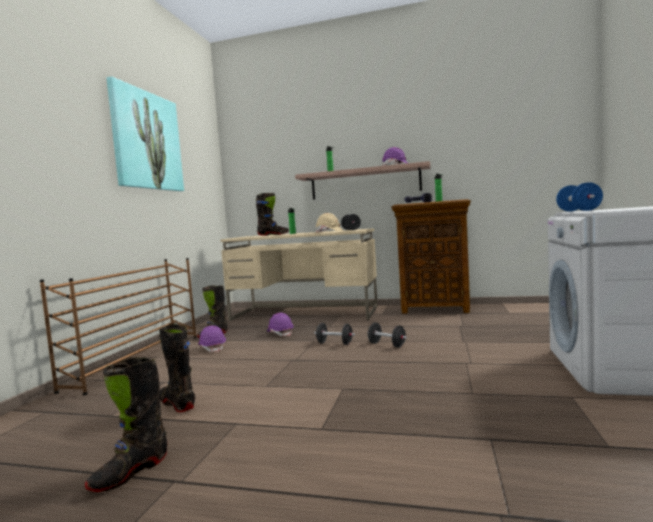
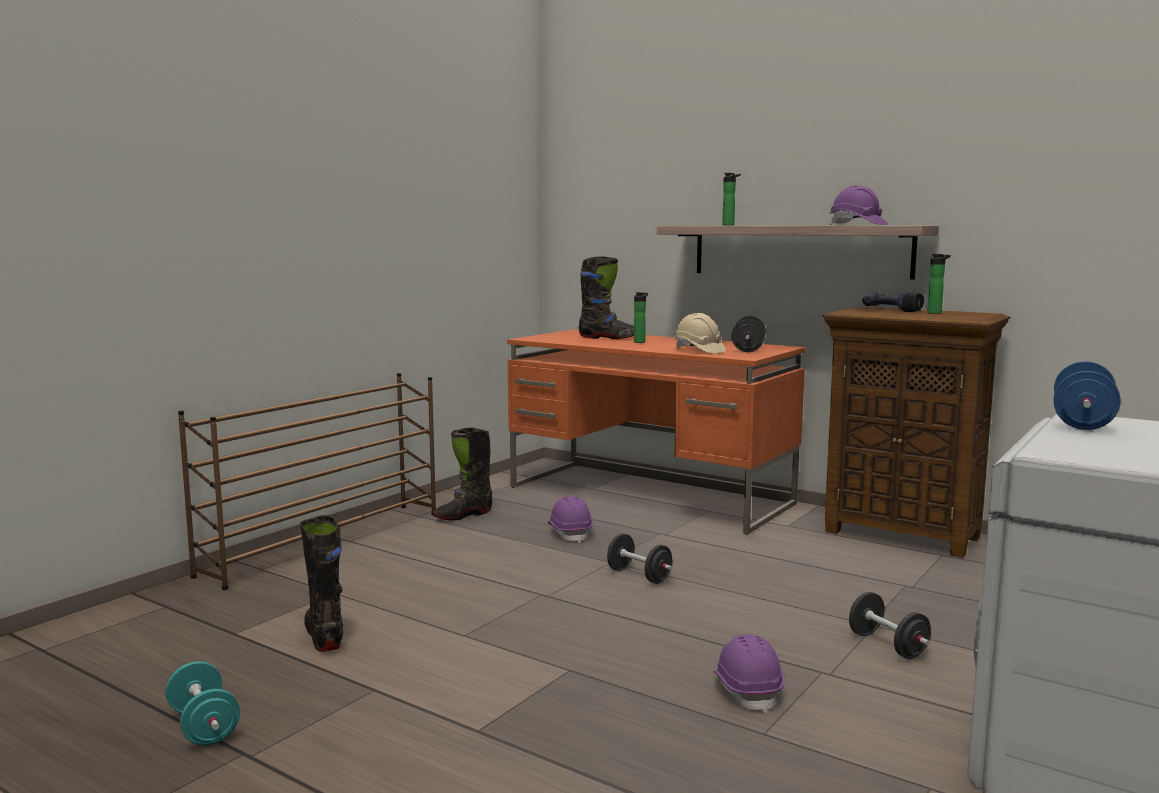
camera: 20 degrees right, 5 degrees up
(130, 473) = (204, 727): black boot -> turquoise dumbbell
(146, 141) = (381, 167): picture -> none
(212, 348) = (444, 542): purple hard hat -> purple hard hat (747, 691)
(305, 313) = (650, 496): beige desk -> orange desk
(387, 345) = (723, 600): black dumbbell -> black dumbbell (887, 645)

